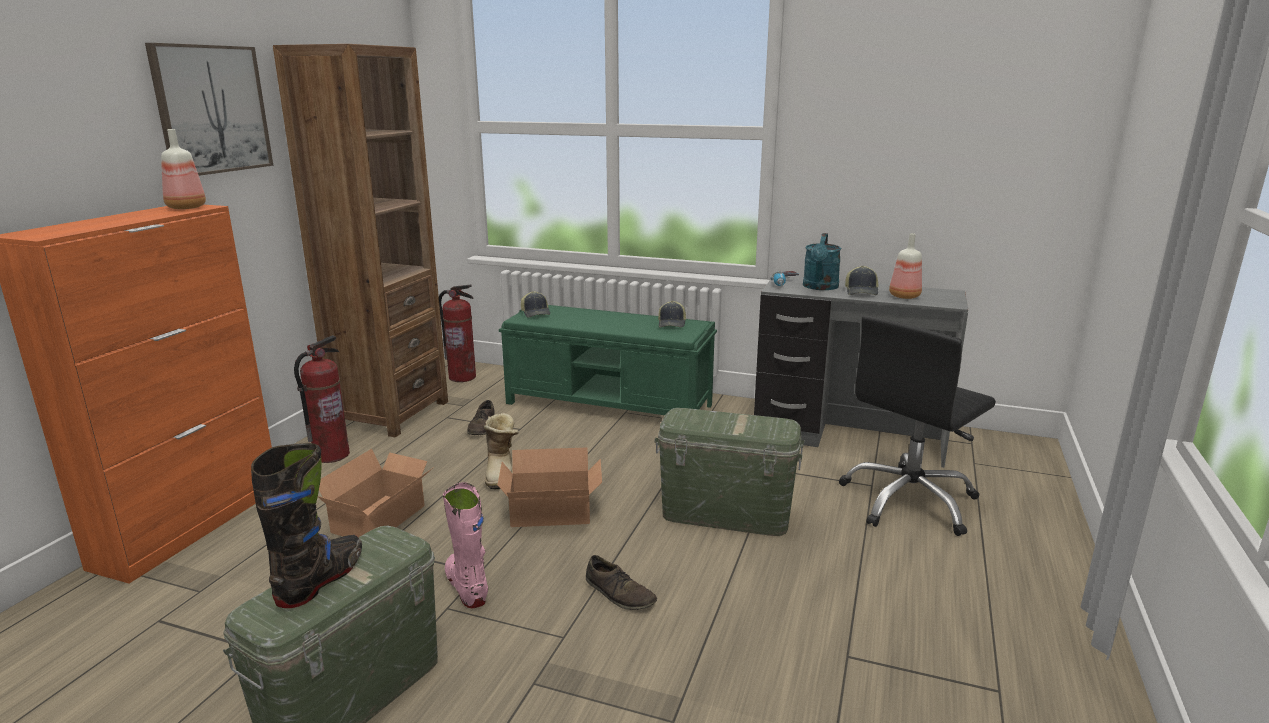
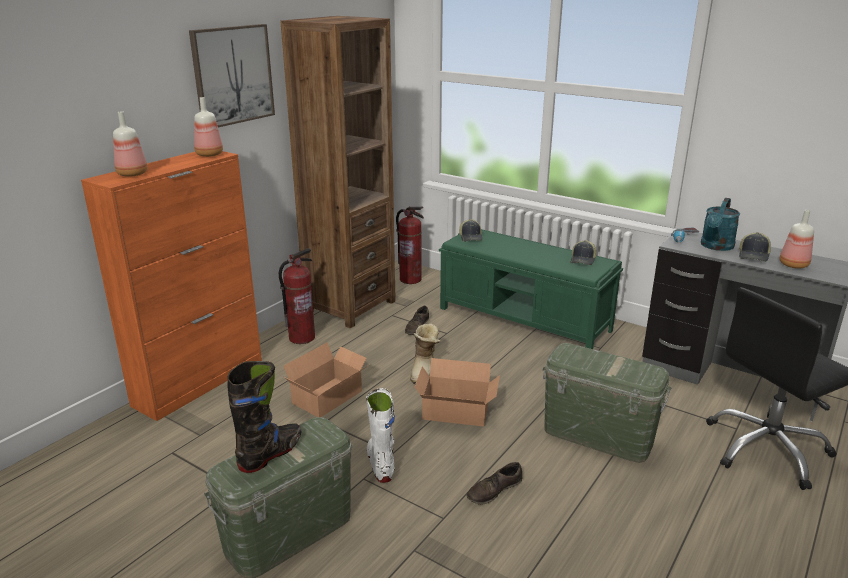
camera: 15 degrees right, 5 degrees up
(72, 227) = (133, 174): none -> bottle
(467, 587) = (380, 464): pink boot -> white boot
(619, 593) = (494, 490): brown shoe -> brown shoe turned 90 degrees clockwise

